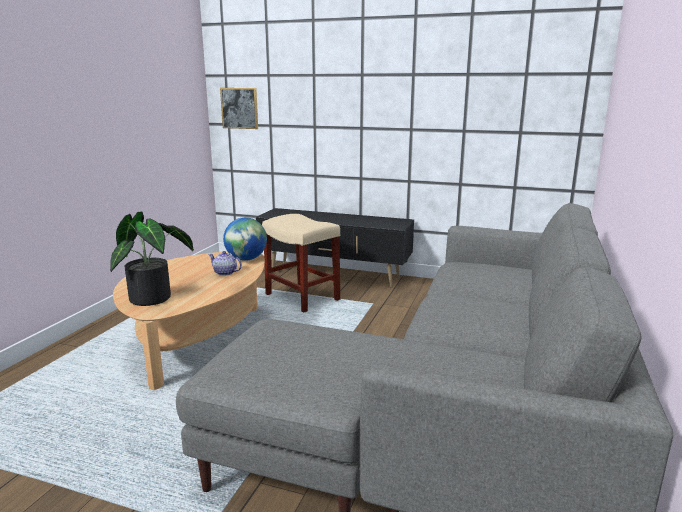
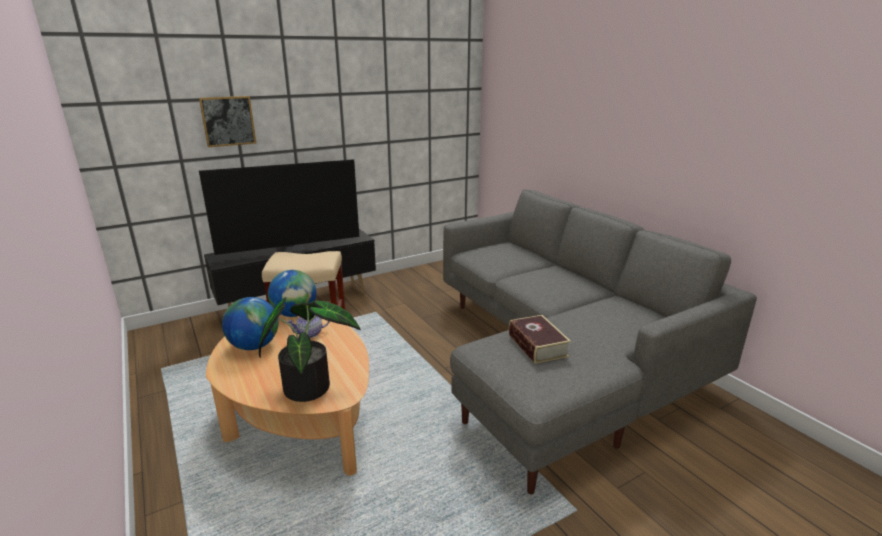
camera: 50 degrees left, 5 degrees up
(186, 266) = (254, 346): none -> globe
(239, 108) = (132, 144): picture -> picture (228, 121)
(310, 346) = (537, 345): none -> book
(330, 219) = (291, 248): none -> television

